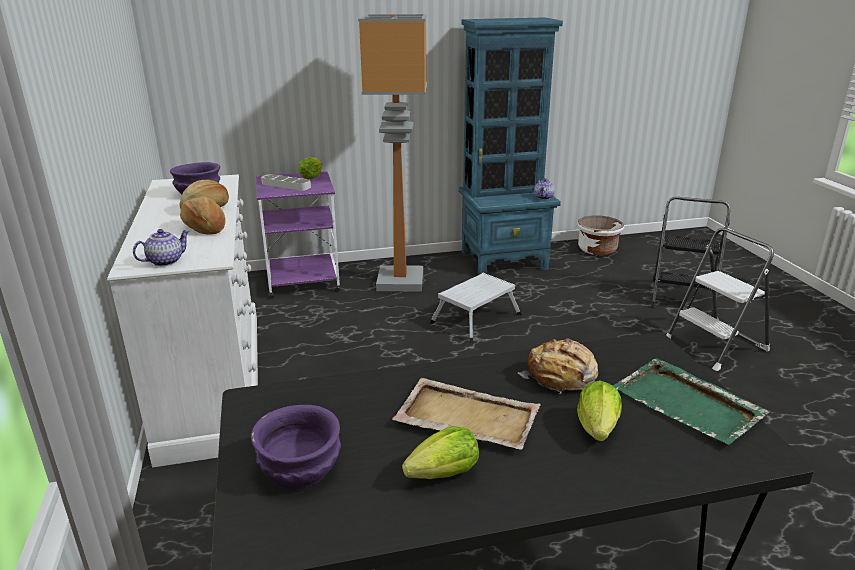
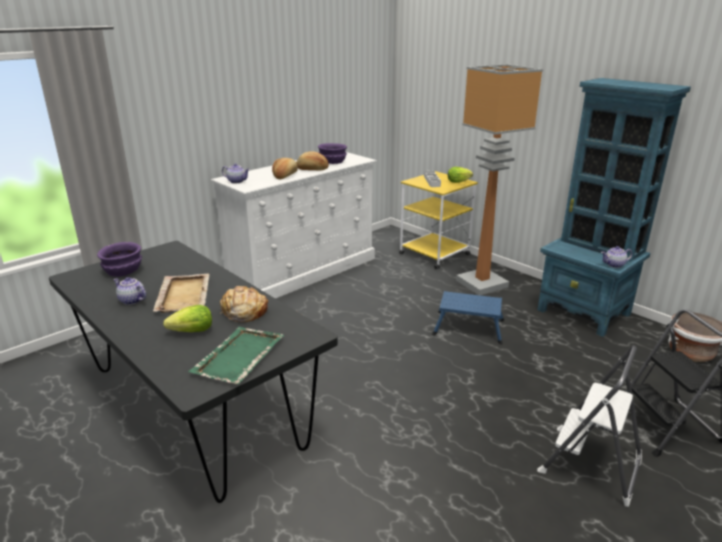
camera: 60 degrees right, 0 degrees up
(304, 280) = (435, 255): purple cart -> yellow cart
(444, 474) = (131, 300): lettuce -> teapot
(476, 318) = (469, 327): white step ladder -> blue step ladder

